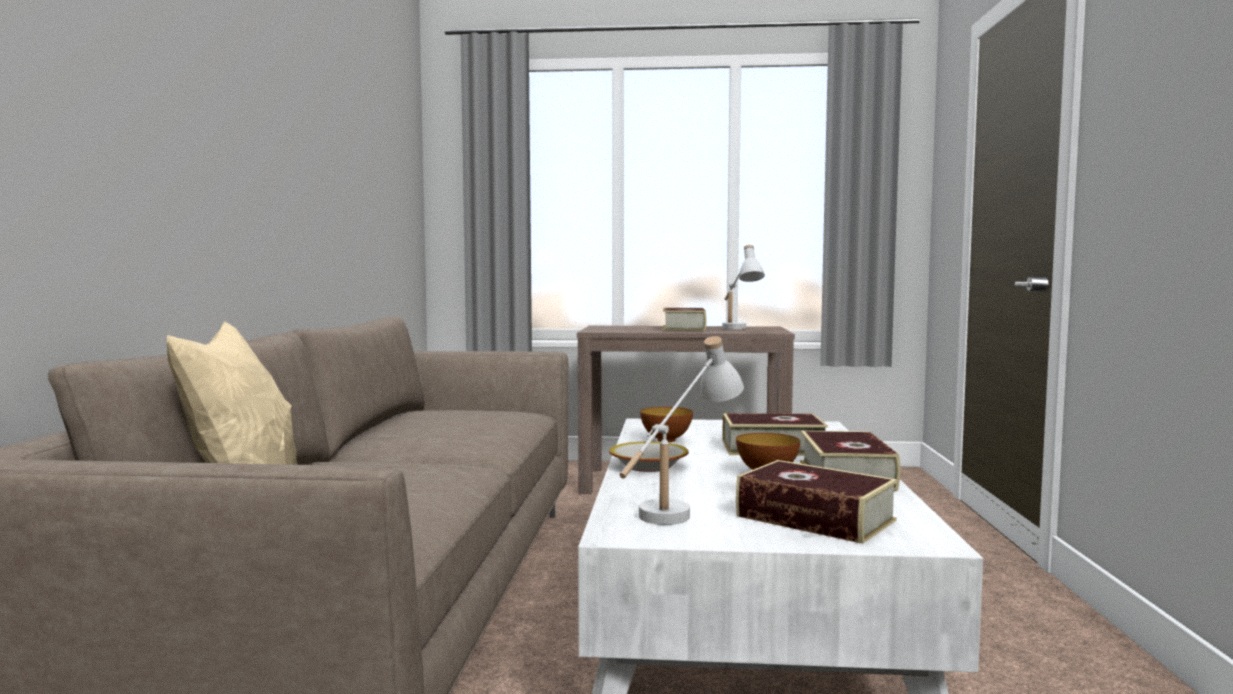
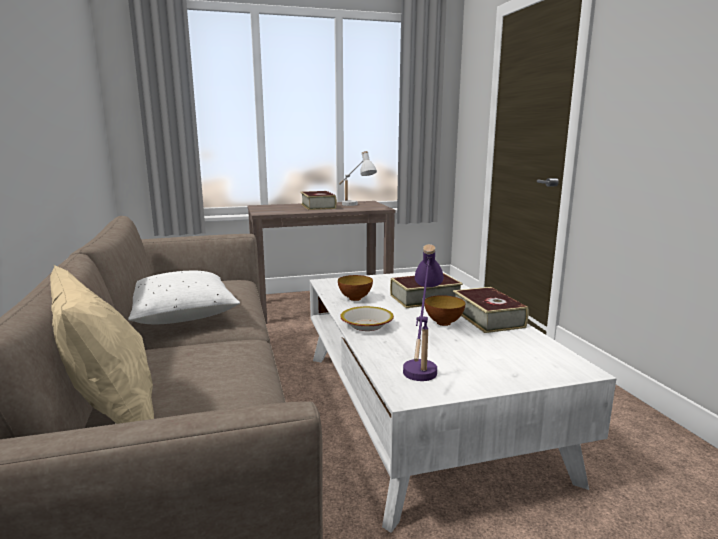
camera: 20 degrees left, 10 degrees up
(419, 436) = (182, 316): none -> white pillow
(681, 507) = (422, 361): white table lamp -> purple table lamp
(815, 518) = (505, 359): book -> none

